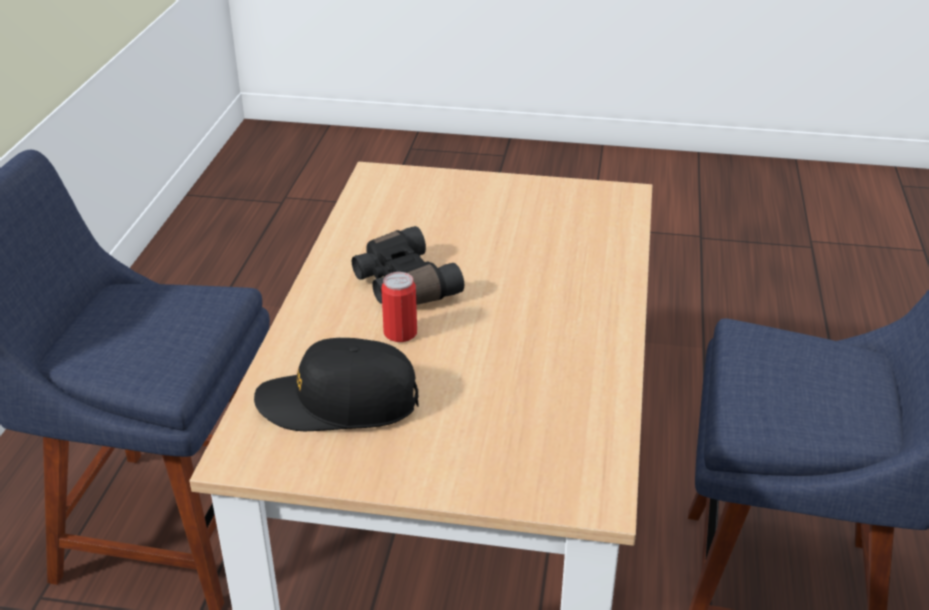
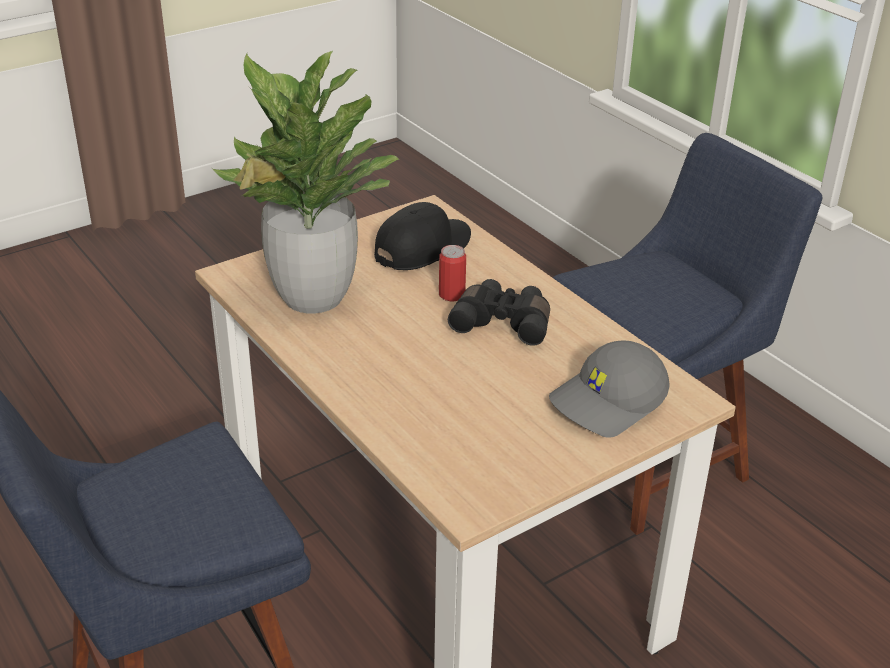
camera: 135 degrees right, 0 degrees up
(434, 198) = (608, 403): none -> grey cap
(538, 407) = (312, 297): none -> potted plant

